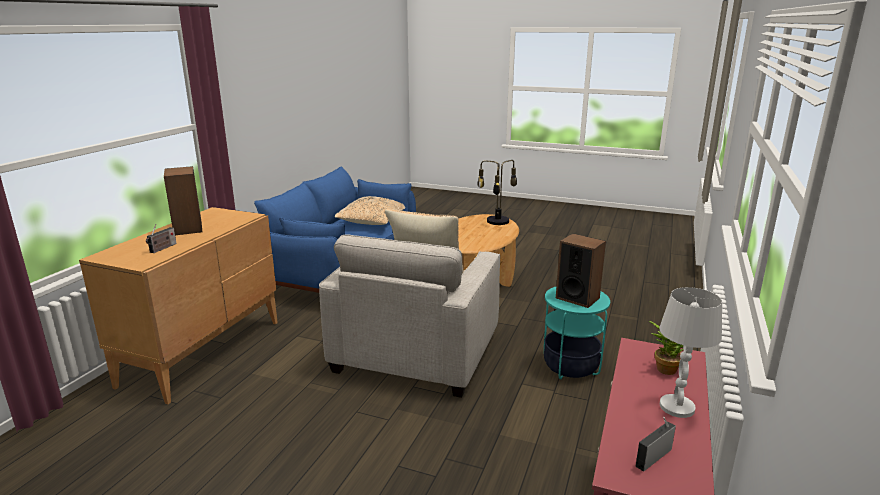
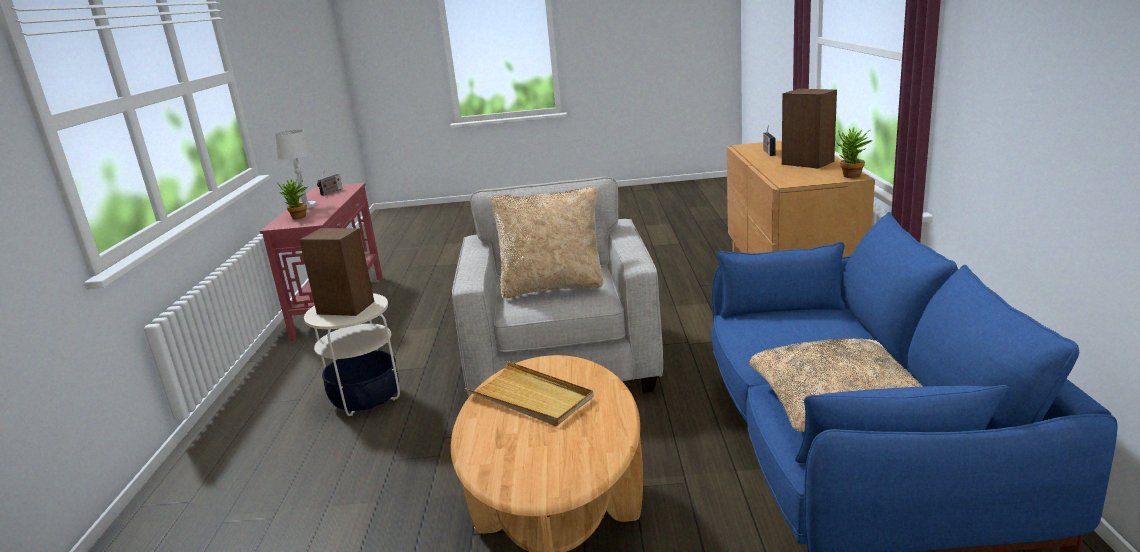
camera: 160 degrees right, 0 degrees up
(214, 211) = (851, 177): none -> potted plant
(479, 236) = (530, 398): none -> beige tray
(497, 221) = (517, 470): table lamp -> none
(570, 367) = (366, 398): turquoise side table -> beige side table

